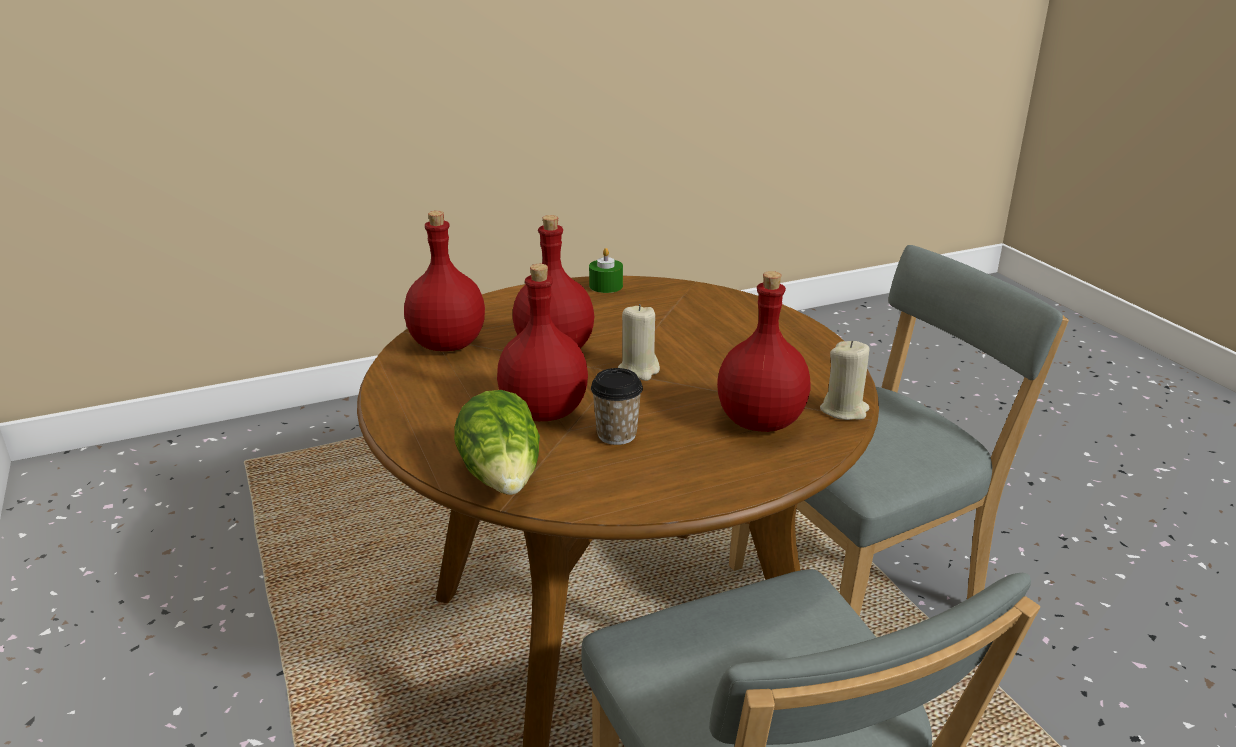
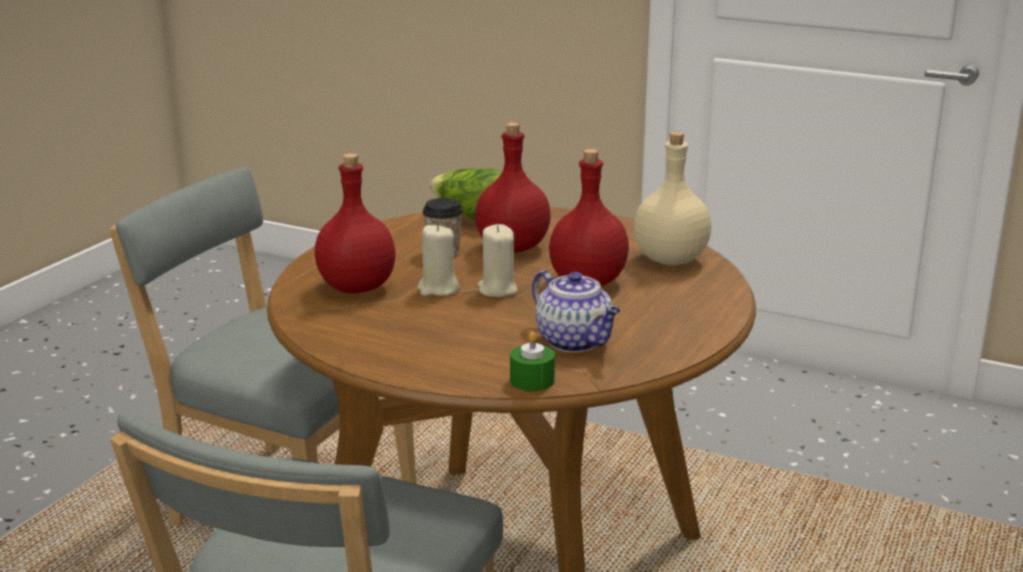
camera: 140 degrees right, 5 degrees down
(447, 345) = (669, 259): red bottle -> beige bottle
(606, 286) = (669, 349): green candle -> green candle (532, 380)
(656, 310) = (575, 342): none -> teapot
(844, 410) = (300, 314): beige candle -> beige candle (438, 289)

